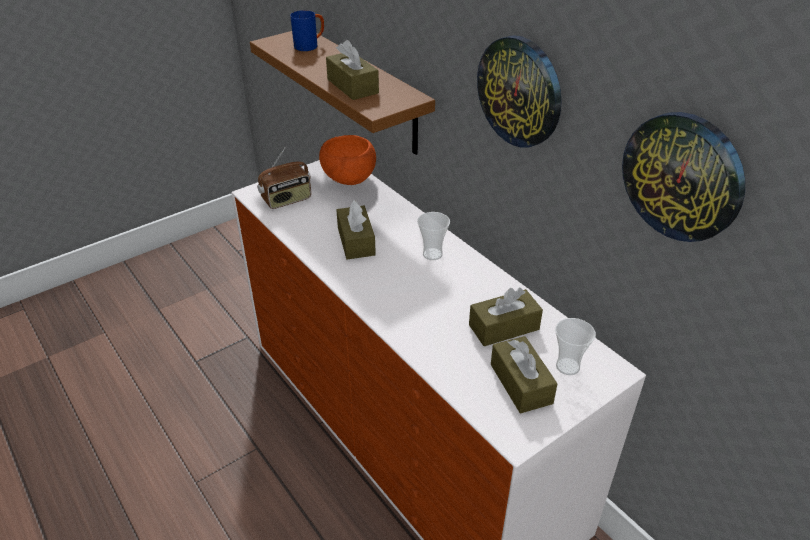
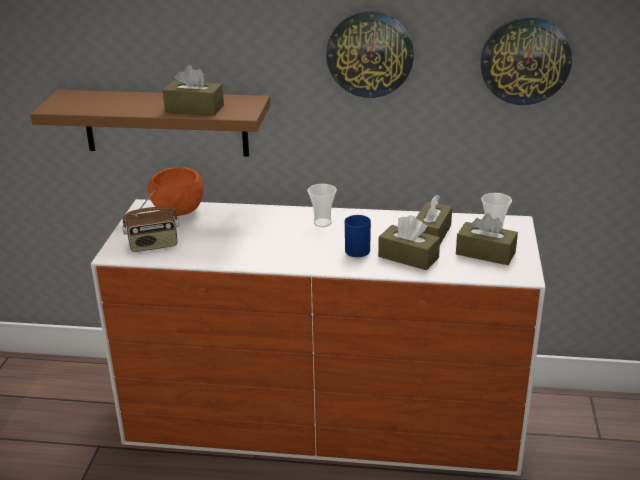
camera: 45 degrees left, 10 degrees down
(287, 200) = (153, 245): radio -> radio turned 60 degrees clockwise
(310, 46) = (95, 99): blue mug -> blue mug (358, 249)
(356, 241) = (257, 242): brown tissue box -> brown tissue box (408, 257)

